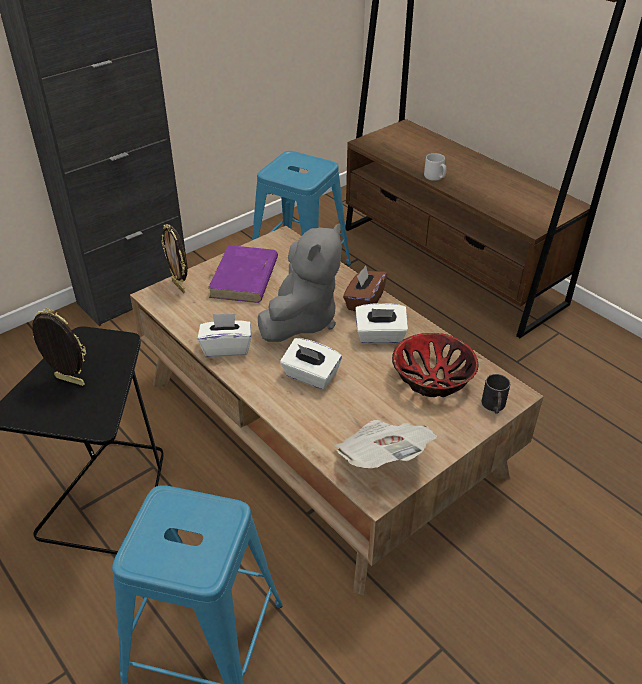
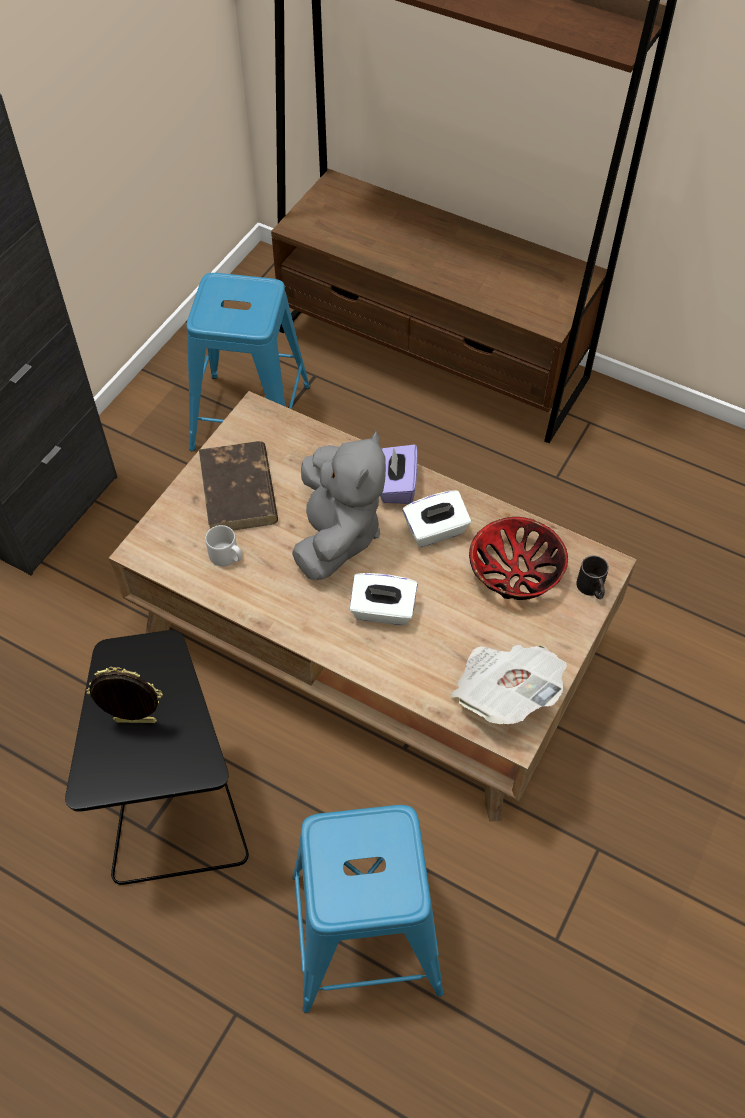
camera: 20 degrees left, 15 degrees up
(179, 286) = (165, 527): picture frame -> none
(226, 348) = (269, 601): white tissue box -> none
(244, 278) = (238, 491): purple book -> brown book
(364, 302) = (397, 486): brown tissue box -> purple tissue box
(435, 177) = (408, 268): grey mug -> grey mug (227, 557)

